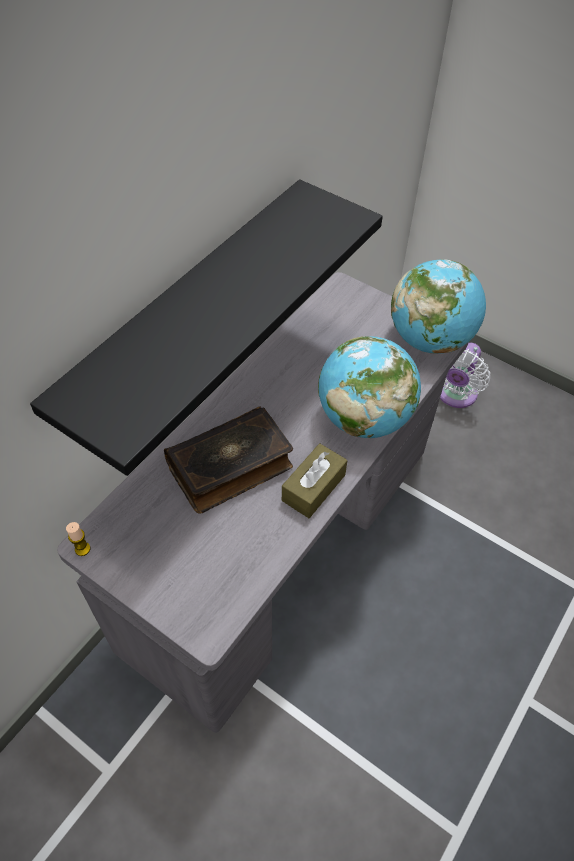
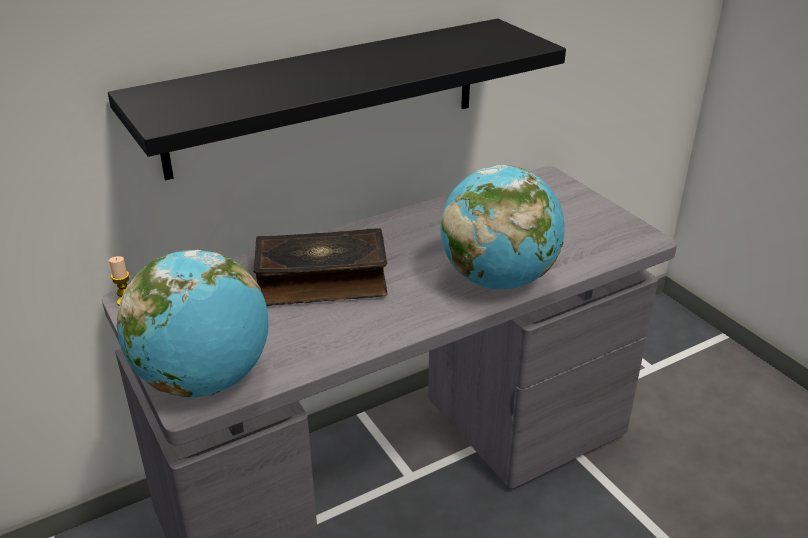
camera: 25 degrees right, 20 degrees down
(313, 487) = (398, 319): brown tissue box -> none
(430, 340) = (623, 236): globe -> globe (205, 380)
(454, 395) = (699, 390): white fan -> none

